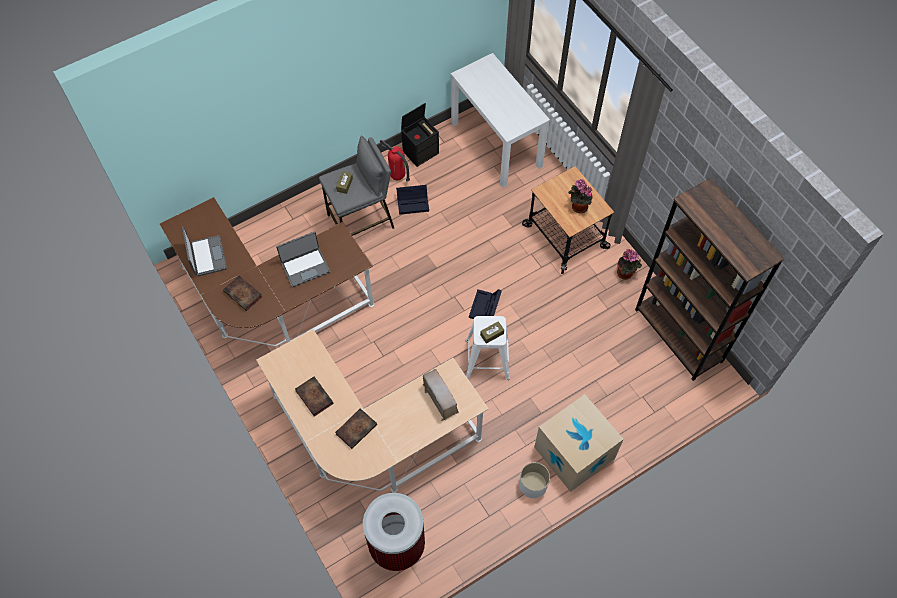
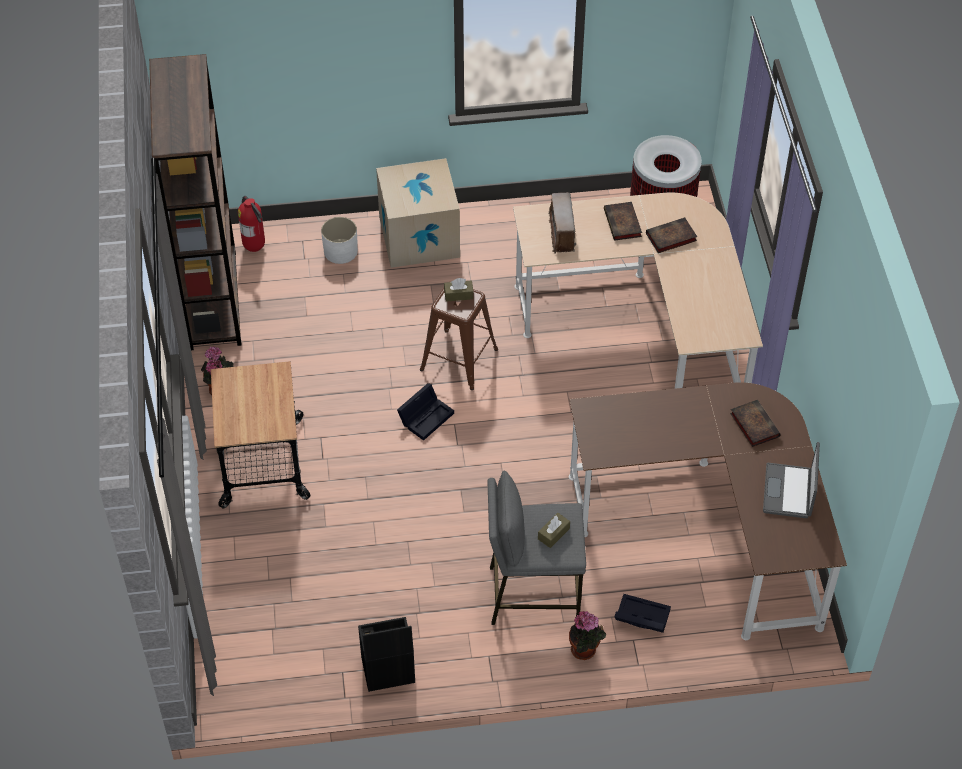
camera: 155 degrees left, 10 degrees down
(305, 267) = (659, 429): laptop -> none
(313, 396) = (707, 284): book -> book (623, 224)
(397, 177) = (445, 643): fire extinguisher -> fire extinguisher (255, 247)
(414, 203) = (442, 593): black storage box -> black storage box (640, 618)
(488, 360) = (458, 358): white stool -> brown stool
(496, 144) = (265, 635): white console table -> none
(532, 484) = (483, 226): white planter -> white planter (341, 251)
(578, 207) = (251, 392): potted plant -> potted plant (585, 650)

